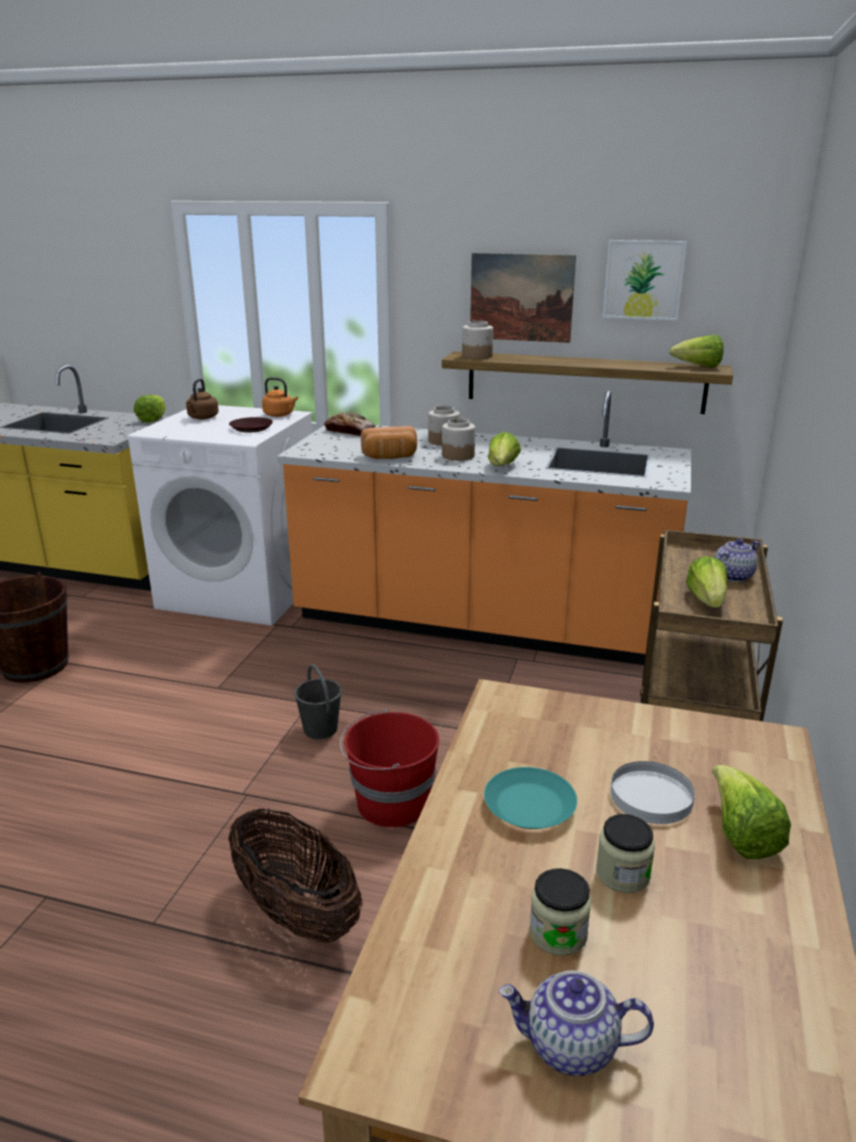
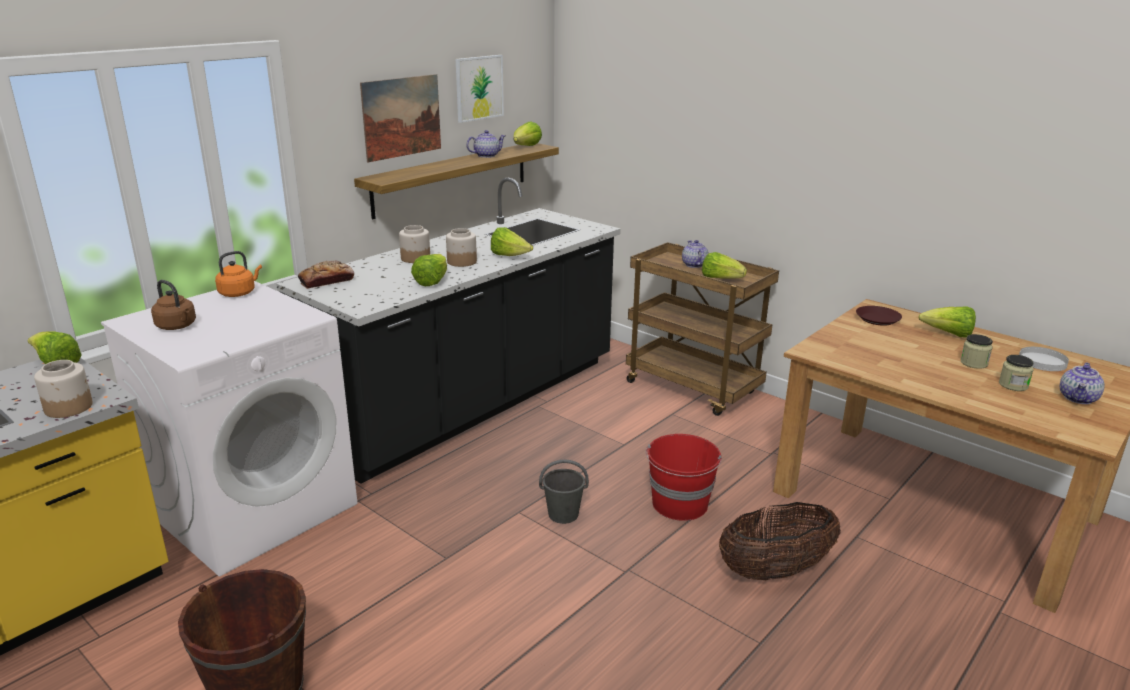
camera: 65 degrees left, 0 degrees up
(251, 428) = (268, 310): brown plate -> brown plate (878, 319)
(390, 457) = (432, 281): bread -> lettuce
(477, 356) = (392, 176): jar -> jar (69, 407)
(481, 623) = (471, 404): orange counter -> black counter
(529, 806) = (919, 369): turquoise plate -> none
(623, 363) = (486, 155): none -> teapot
(651, 796) = (915, 342): white plate -> white plate (1042, 361)

